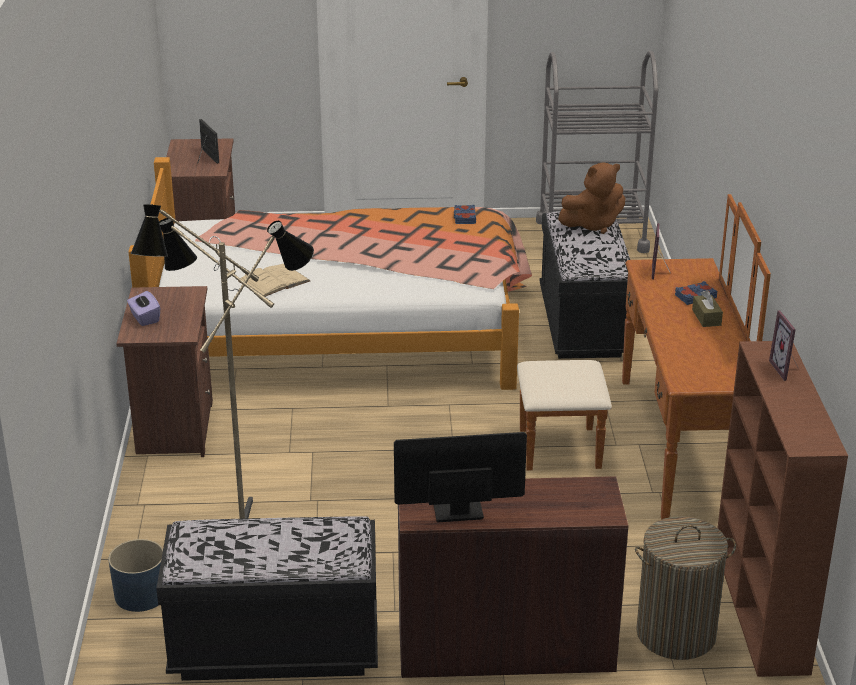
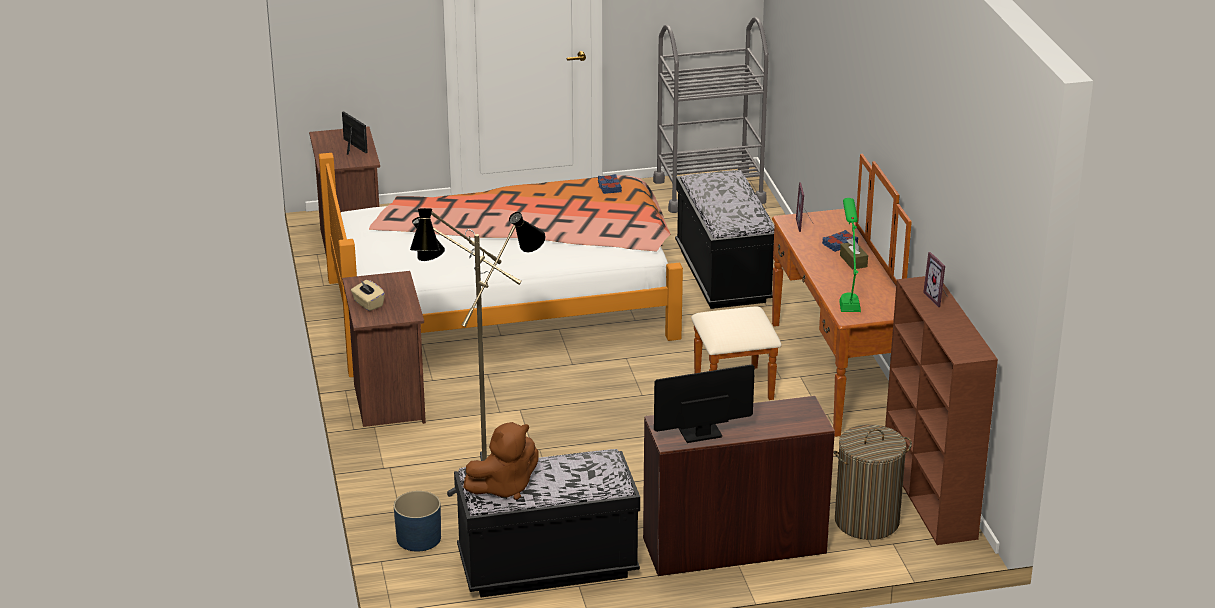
camera: 10 degrees left, 0 degrees up
(144, 318) = (368, 304): purple tissue box -> beige tissue box
(274, 281) = (457, 261): beige book -> none
(593, 225) = (727, 184): brown plush toy -> brown plush toy (504, 487)
(690, 355) = (848, 294): none -> green table lamp

